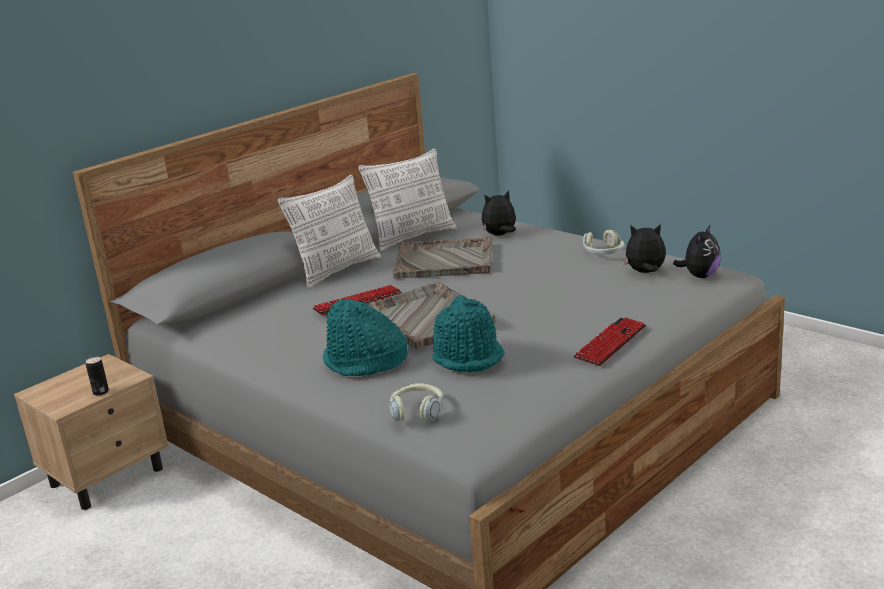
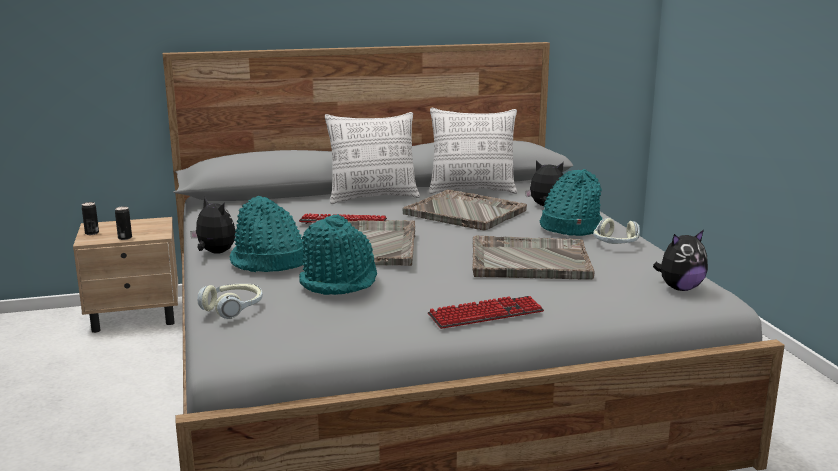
camera: 30 degrees right, 5 degrees down
(51, 399) = (92, 233): none -> can
(549, 248) = (570, 227): none -> turquoise hat
(567, 289) = (528, 261): none -> grey tray
(645, 272) = (628, 270): plush toy -> plush toy (214, 253)

